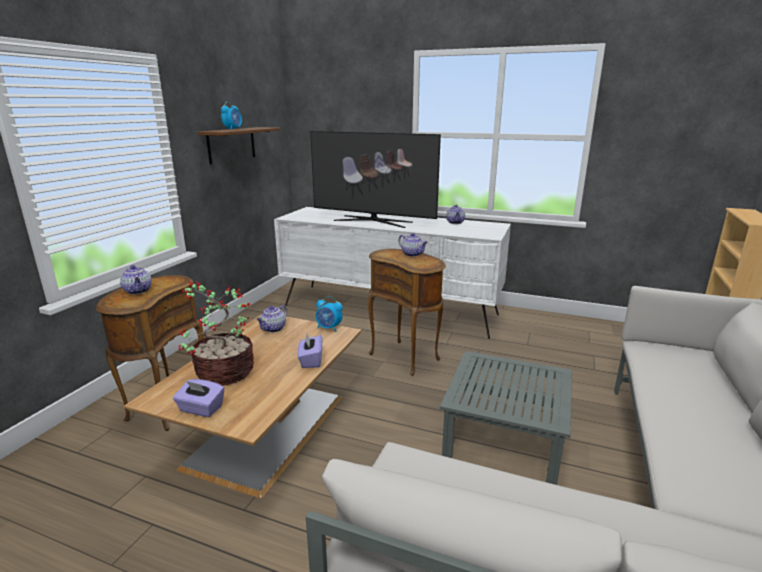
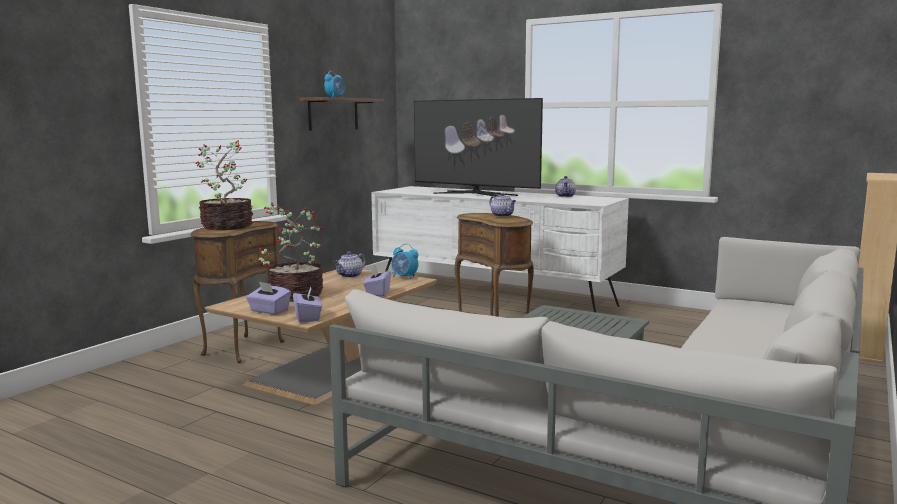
camera: 10 degrees right, 10 degrees down
(138, 291) = (228, 226): teapot -> potted plant
(248, 420) = (308, 318): none -> purple tissue box

